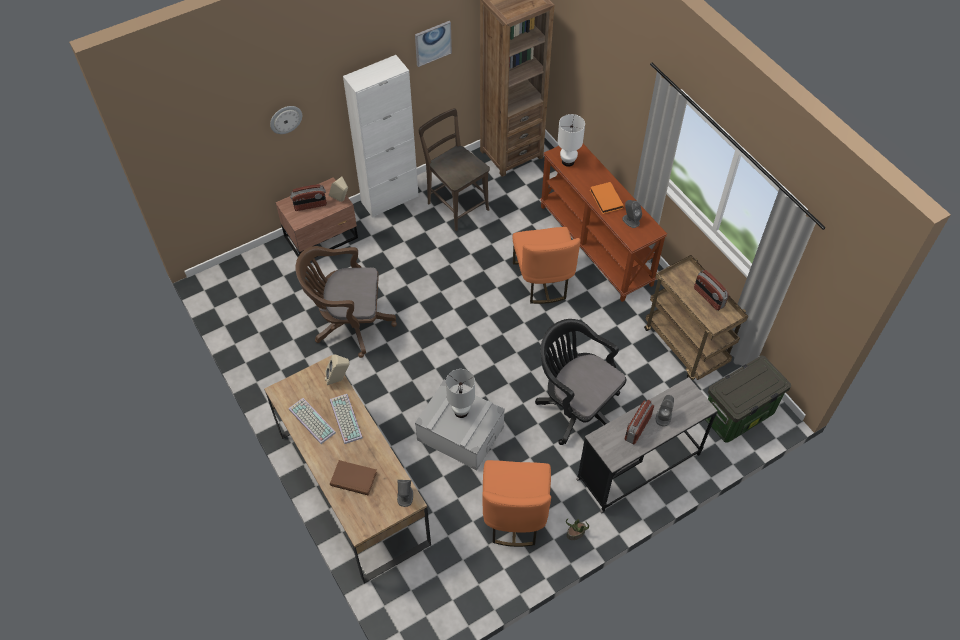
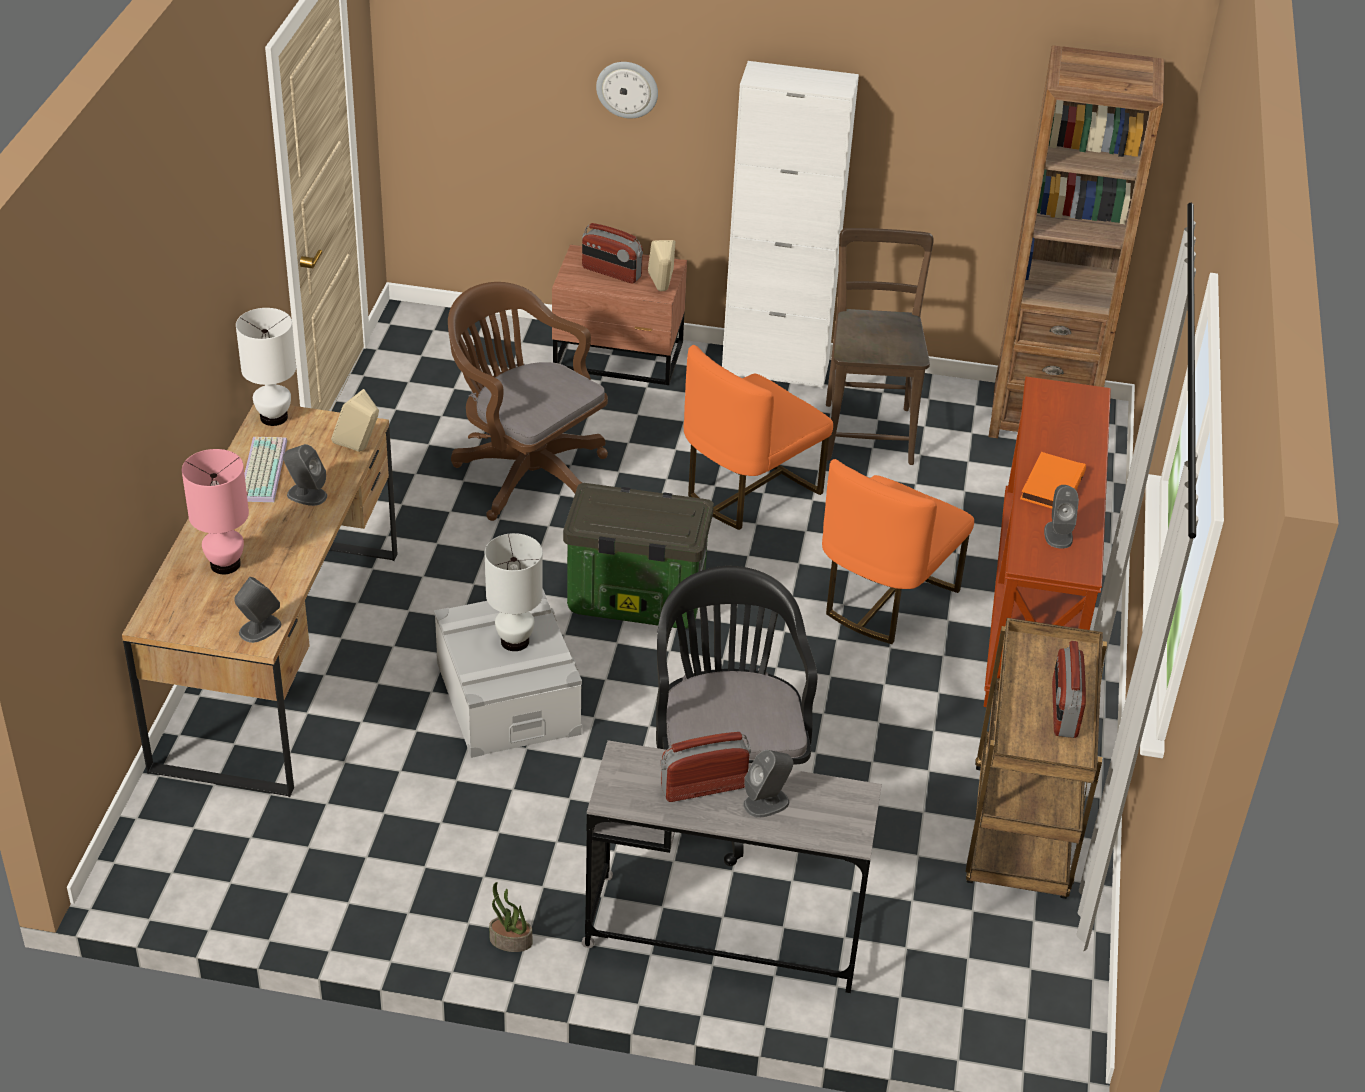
camera: 40 degrees right, 15 degrees down
(344, 418) = (306, 495): keyboard -> grey speaker
(354, 478) = (226, 564): brown book -> pink table lamp
(432, 43) = (940, 93): picture -> none
(514, 515) = (451, 850): orange chair -> orange chair (748, 490)
(567, 161) = (1051, 407): white table lamp -> white table lamp (273, 417)
(737, 416) = (989, 990): storage box -> storage box (634, 600)

